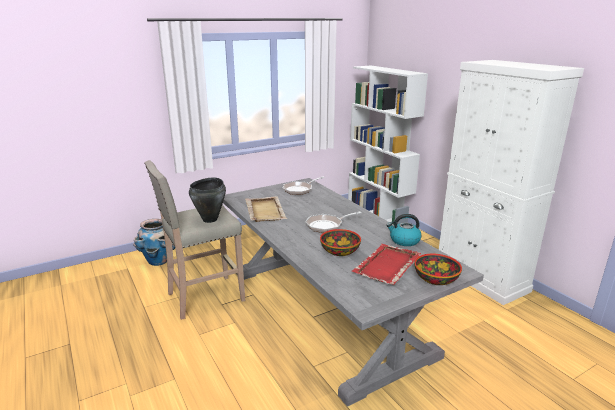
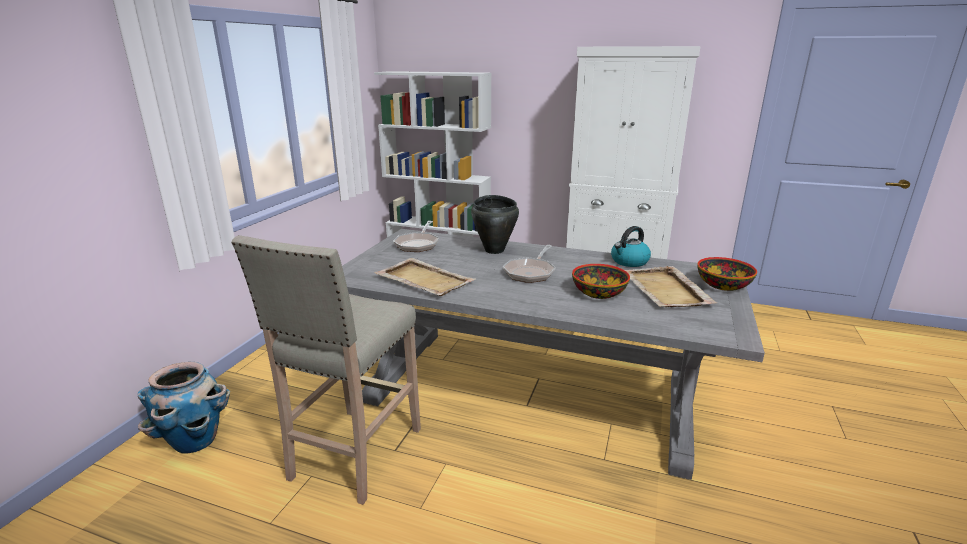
camera: 40 degrees left, 0 degrees up
(210, 219) = (369, 315): black cooking pot -> black cooking pot (494, 250)
(386, 266) = (665, 290): red tray -> beige tray

